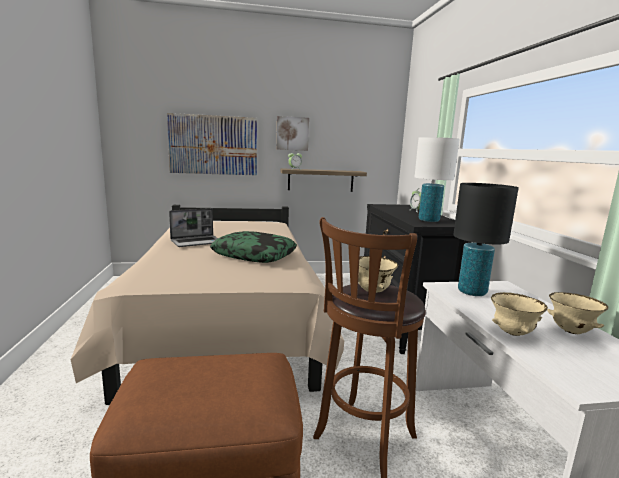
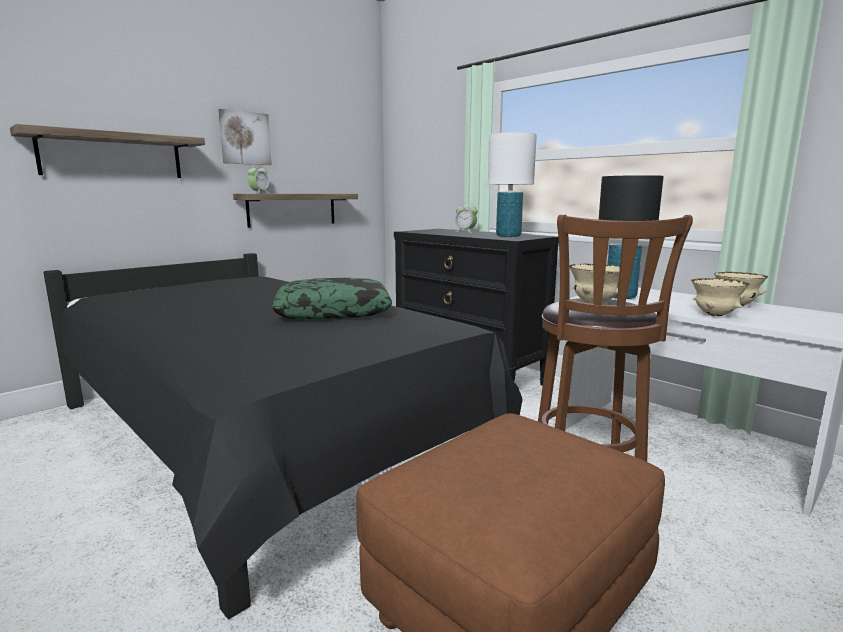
camera: 35 degrees left, 0 degrees up
(197, 242) = (204, 314): laptop -> none
(213, 145) = (112, 155): picture -> shelf
(226, 322) = (260, 438): beige bed -> black bed

